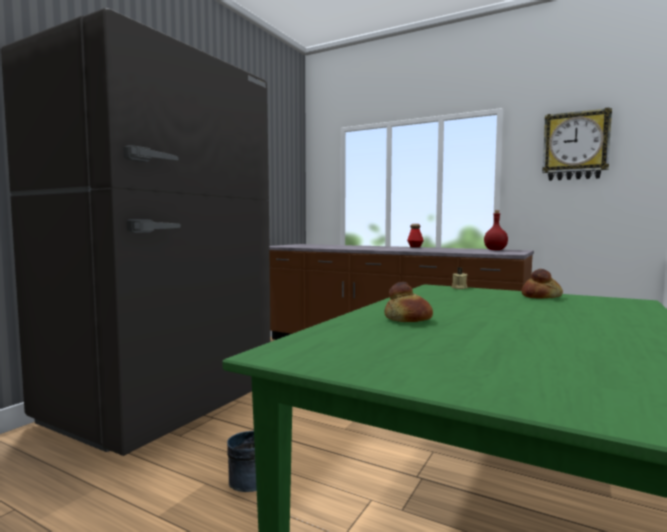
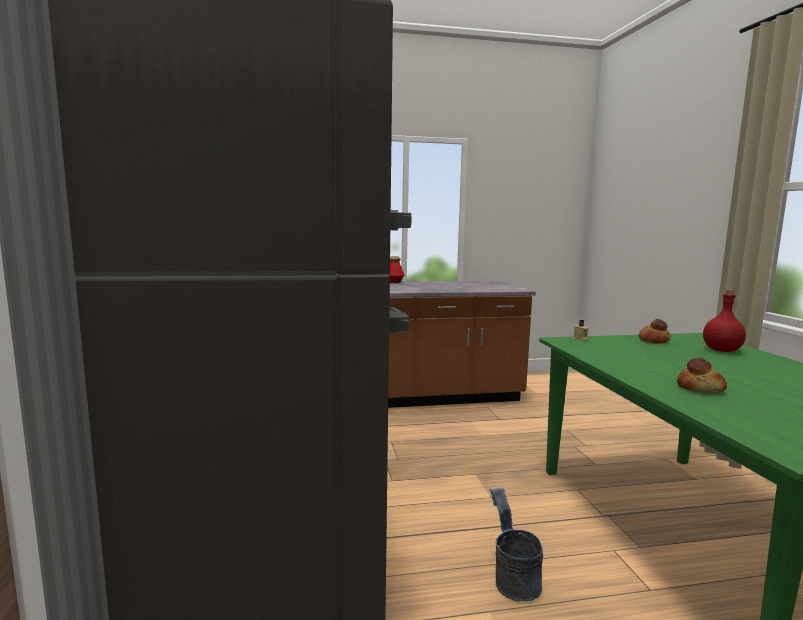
camera: 40 degrees left, 5 degrees up
(495, 250) = (482, 283): red bottle -> red bottle (722, 350)
(575, 146) = (526, 184): wall clock -> none

